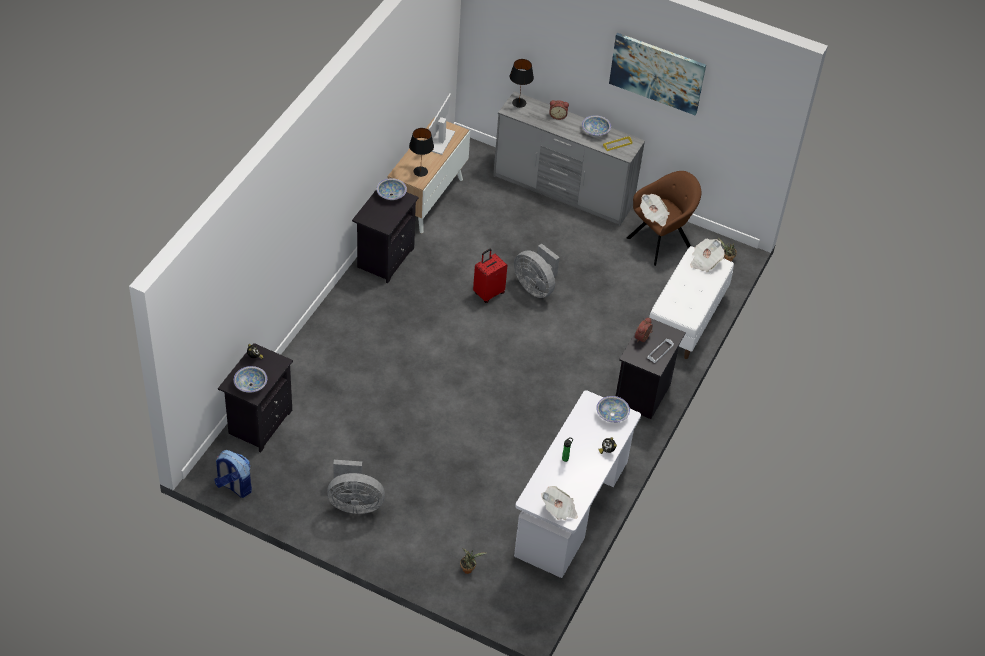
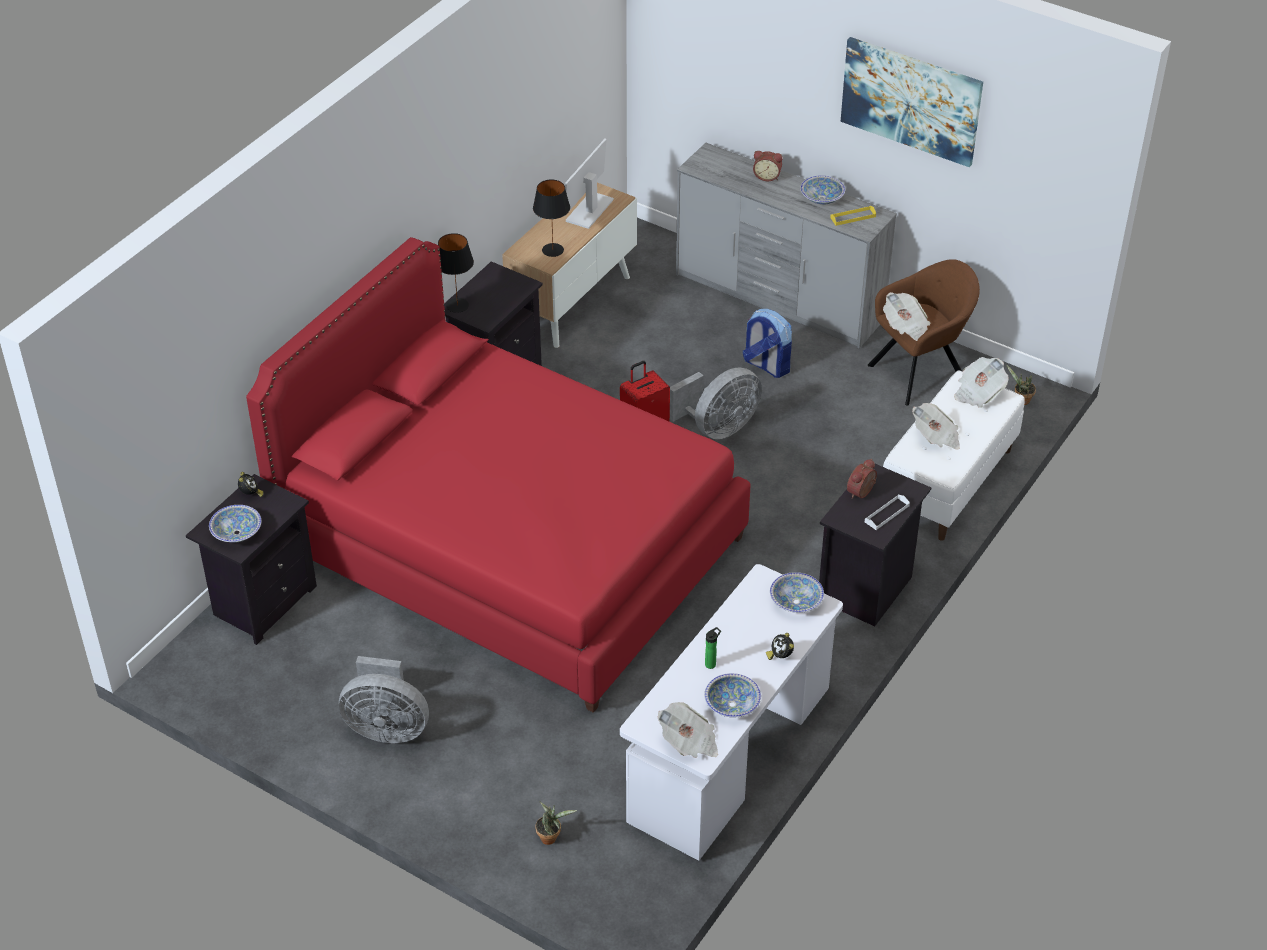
camera: 10 degrees right, 5 degrees down
(234, 486) = (206, 692): backpack -> backpack (766, 365)
(391, 194) = (502, 278): bowl -> bowl (732, 704)
(413, 376) = (511, 546): none -> red bed
(519, 103) = (710, 158): black table lamp -> black table lamp (457, 305)
(535, 287) = (718, 428): grey fan -> grey fan turned 90 degrees counterclockwise
(681, 294) = (936, 437): none -> newspaper

